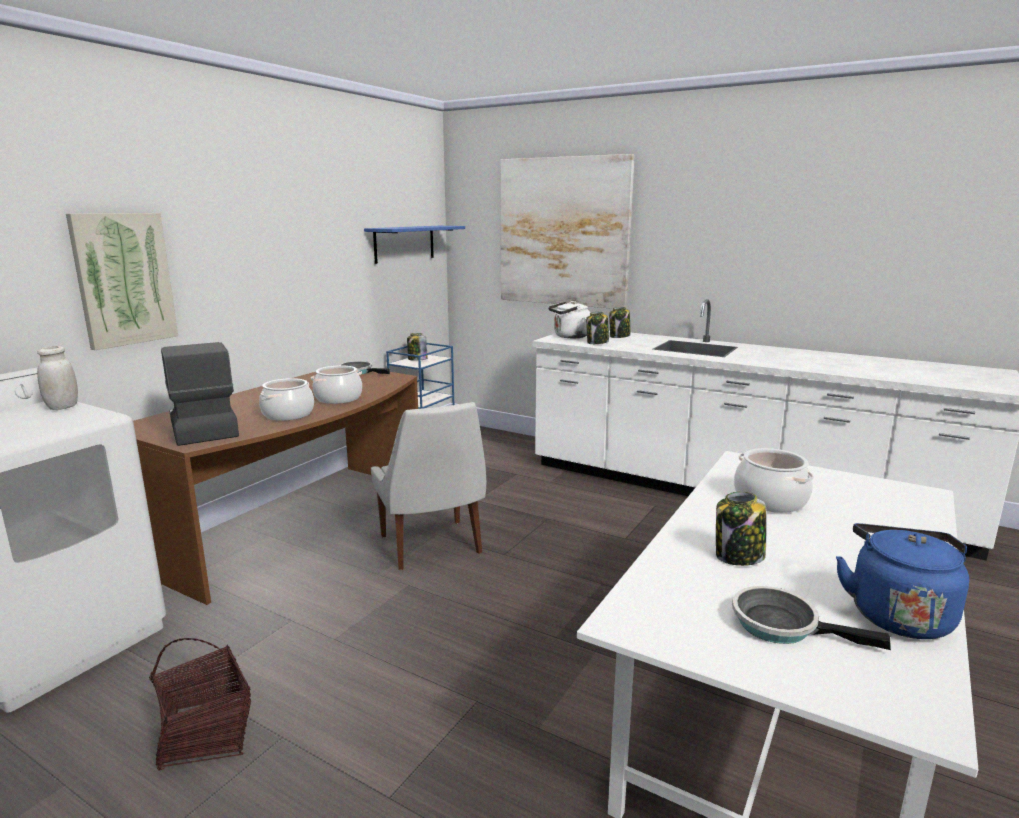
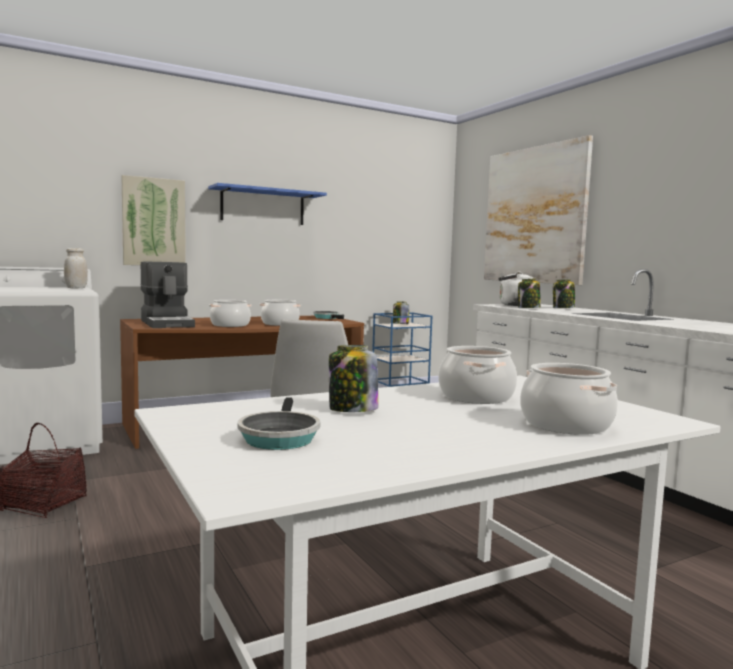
camera: 30 degrees right, 10 degrees down
(202, 428) = (168, 324): coffee machine -> coffee machine turned 150 degrees clockwise
(404, 243) = (403, 227): blue shelf -> blue shelf (263, 206)
(782, 625) = (279, 437): frying pan -> frying pan turned 150 degrees counterclockwise
(891, 523) = (566, 425): none -> cooking pot
(897, 614) = (401, 455): blue kettle -> none

